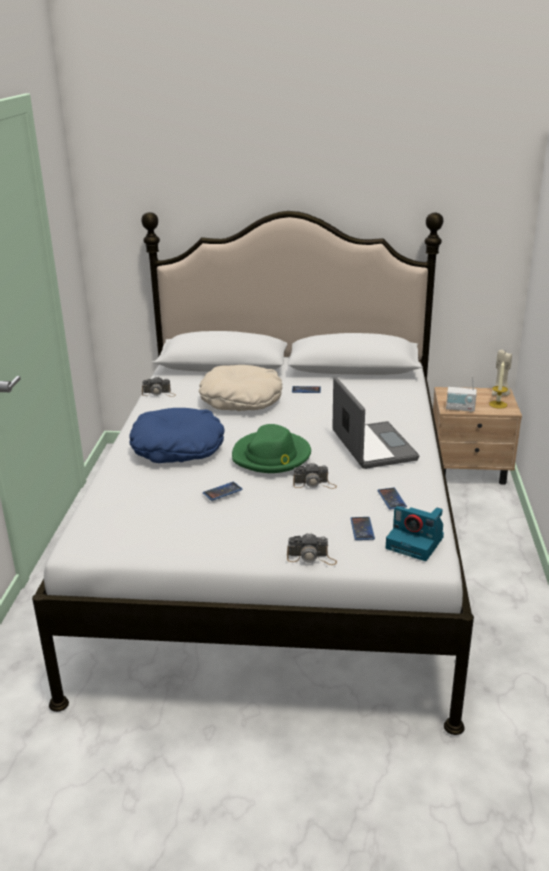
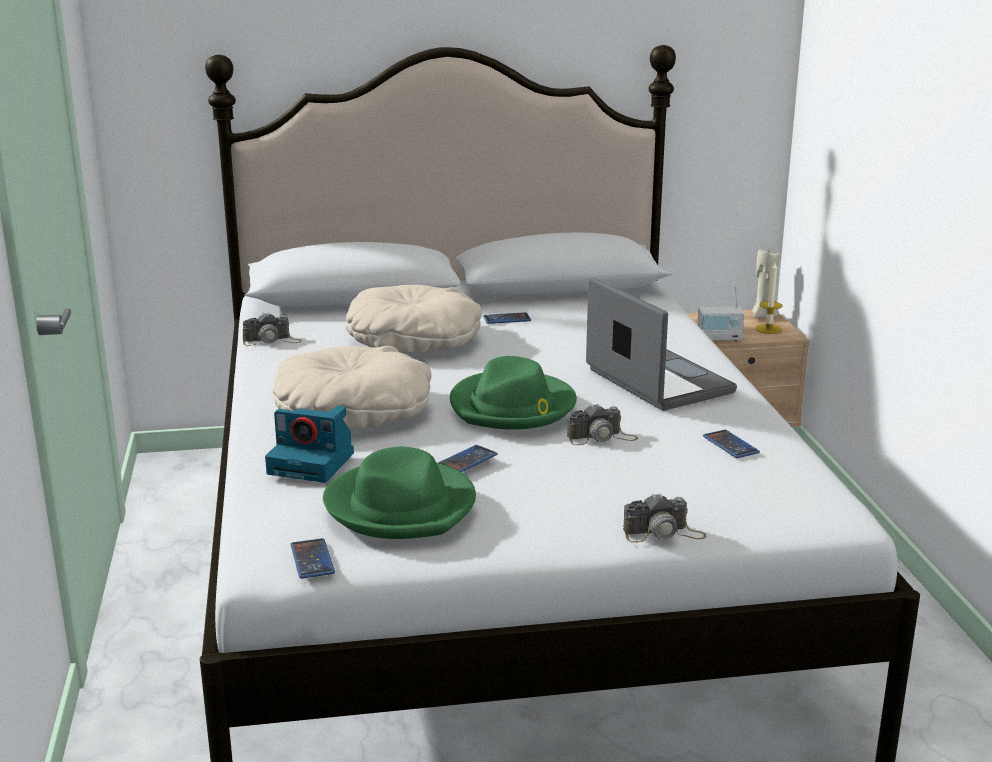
camera: 15 degrees left, 5 degrees down
(167, 519) = (401, 506): none -> green hat
(178, 448) = (353, 410): blue pillow -> beige pillow
(362, 529) = (713, 487): phone -> phone (312, 559)
(416, 543) = (804, 496): camera -> camera (313, 463)

